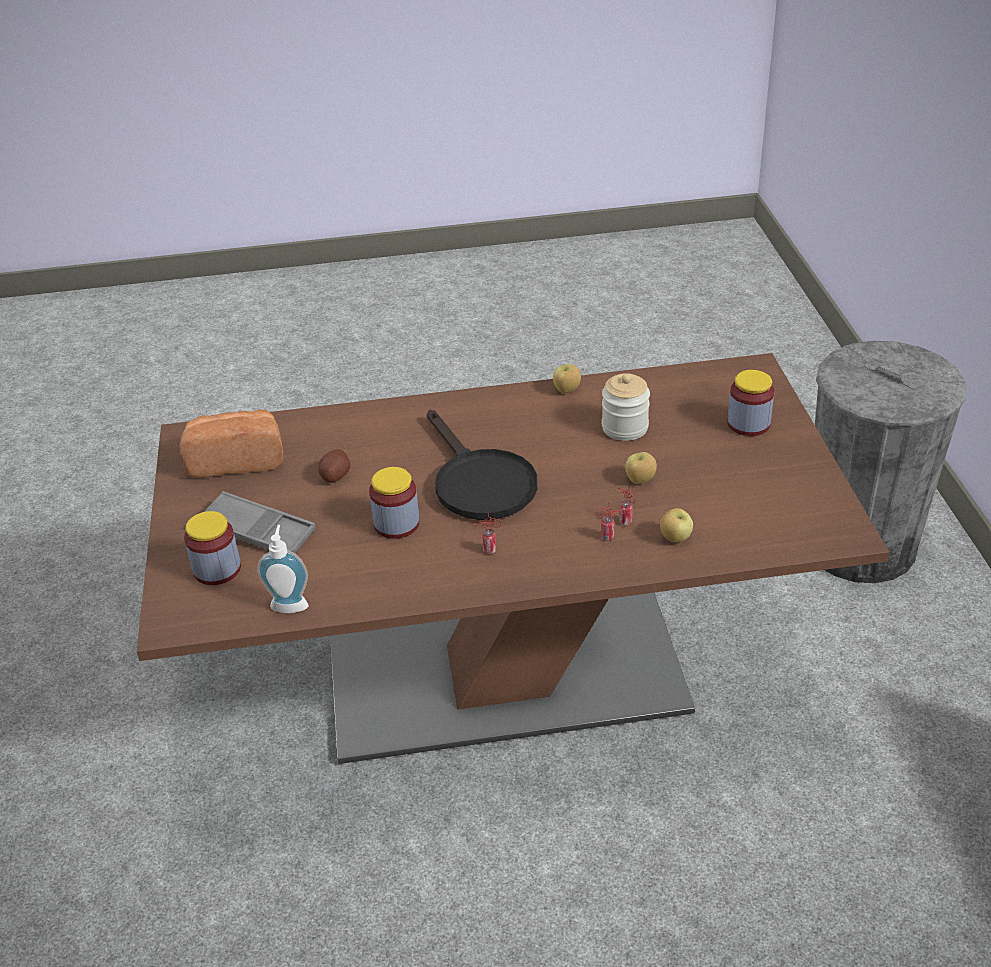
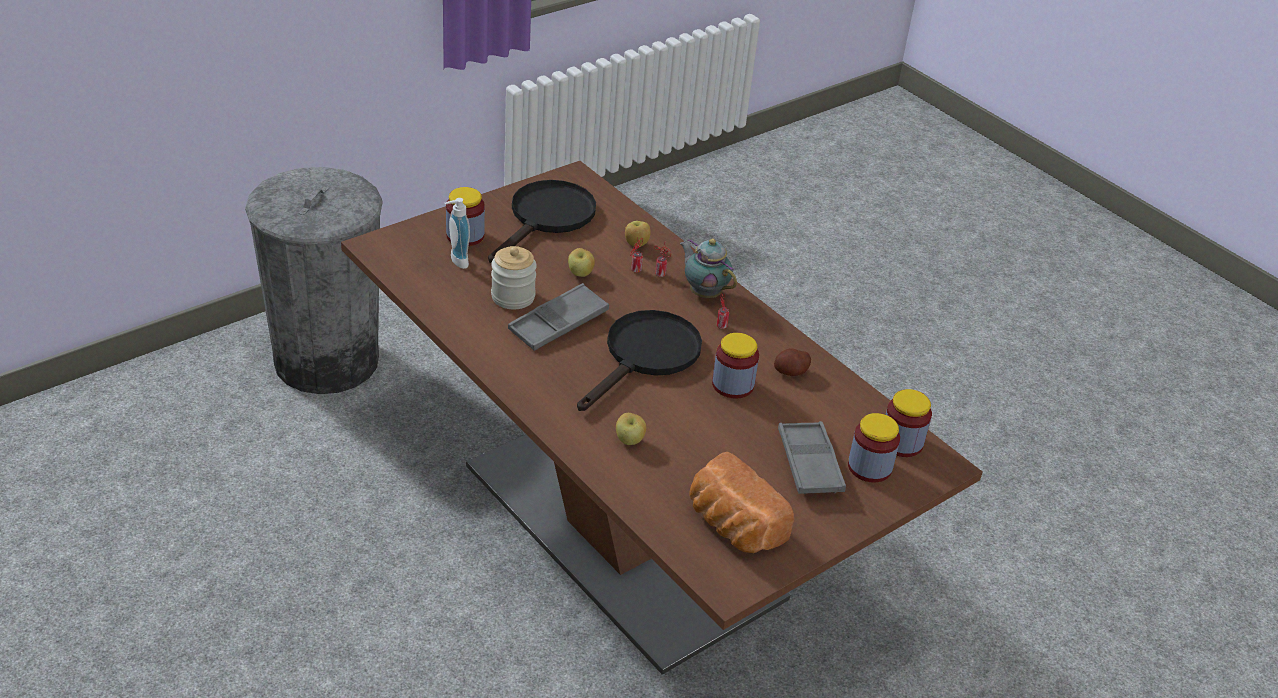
camera: 125 degrees left, 0 degrees up
(224, 608) = (901, 442): none -> jar
(290, 603) = (864, 408): soap dispenser -> soap dispenser (456, 261)
(335, 476) = (703, 446): potato -> potato (791, 372)
(554, 559) = (704, 293): none -> teapot
(565, 443) = (558, 323): none -> grey tray
(566, 390) = (475, 343): apple -> apple (629, 441)
(759, 486) = (547, 219): none -> black frying pan

